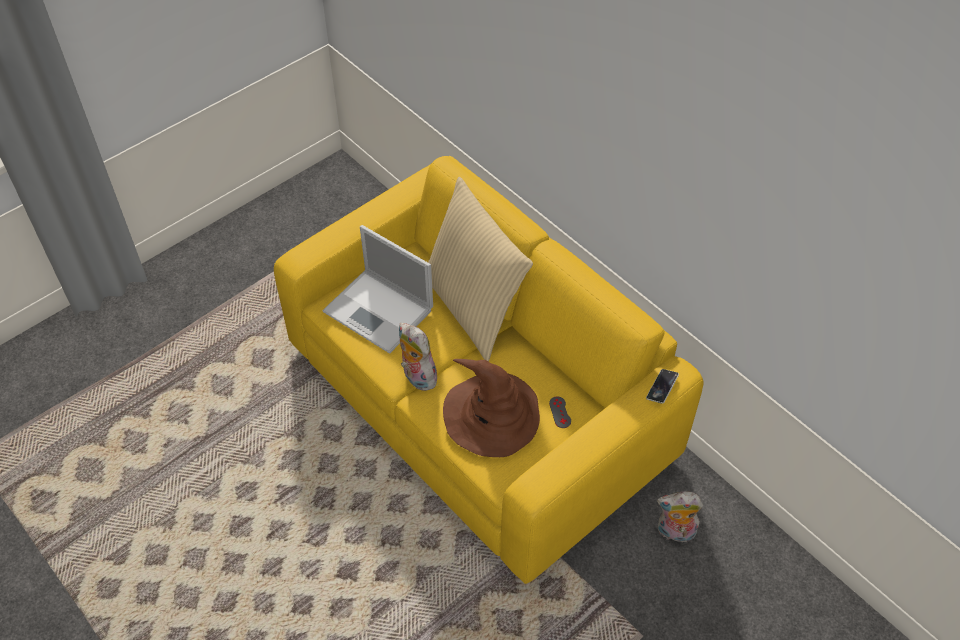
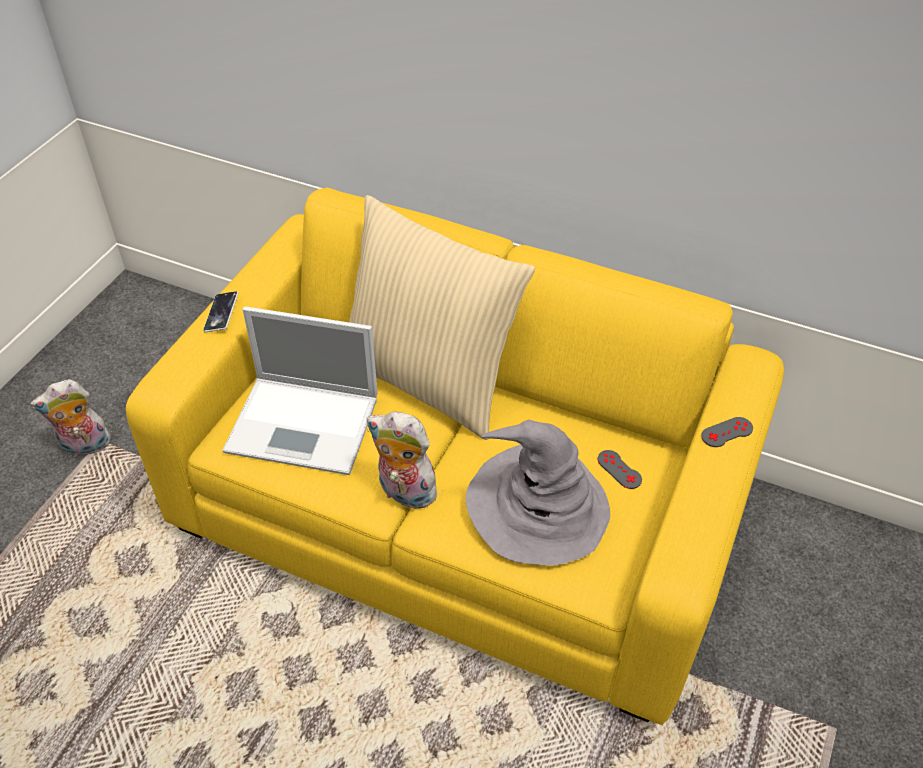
camera: 25 degrees left, 5 degrees down
(492, 415) = (537, 505): brown hat -> grey hat
(625, 413) = (727, 432): none -> grey game controller
(662, 387) = (748, 385): phone -> phone (221, 314)
(674, 532) = (787, 579): plush toy -> plush toy (84, 447)

